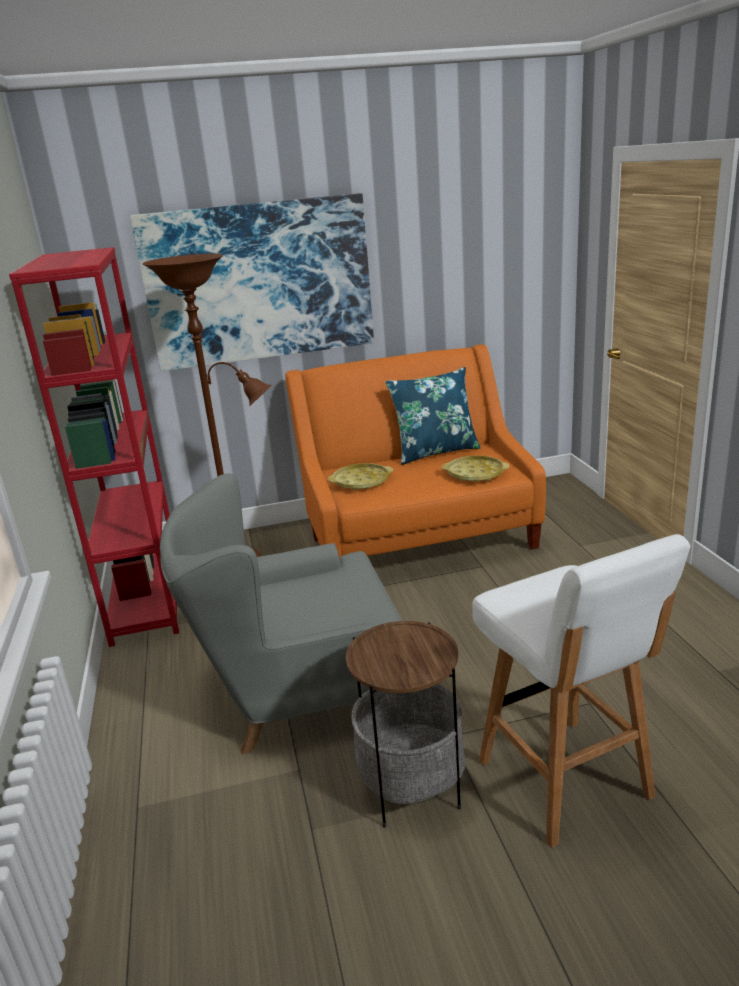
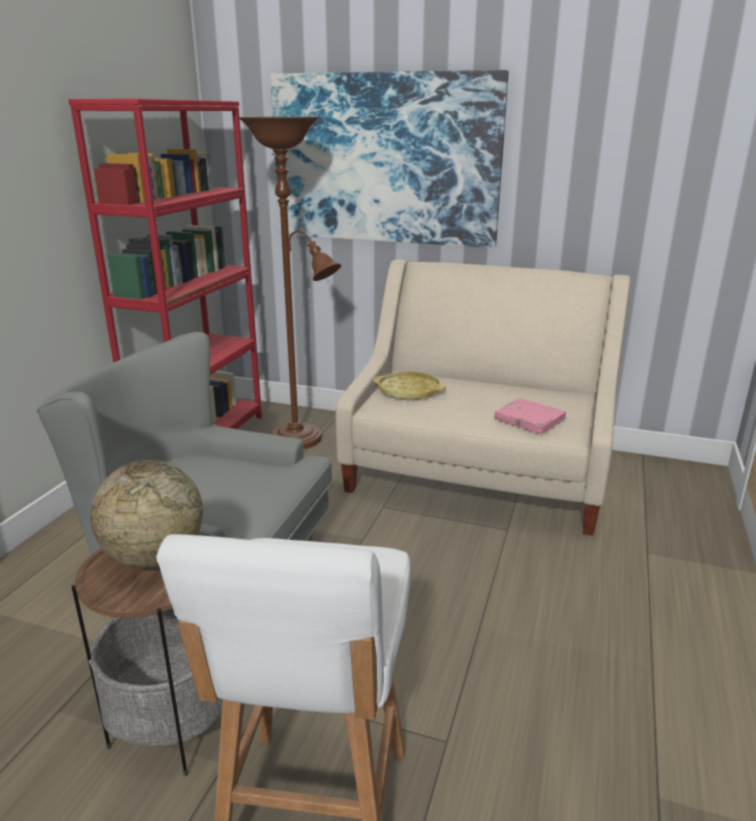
camera: 30 degrees right, 0 degrees up
(396, 645) = (154, 557): none -> globe
(417, 537) = (477, 474): orange sofa -> beige sofa
(435, 452) = (521, 385): blue pillow -> none
(475, 474) = (529, 420): yellow tray -> pink book

